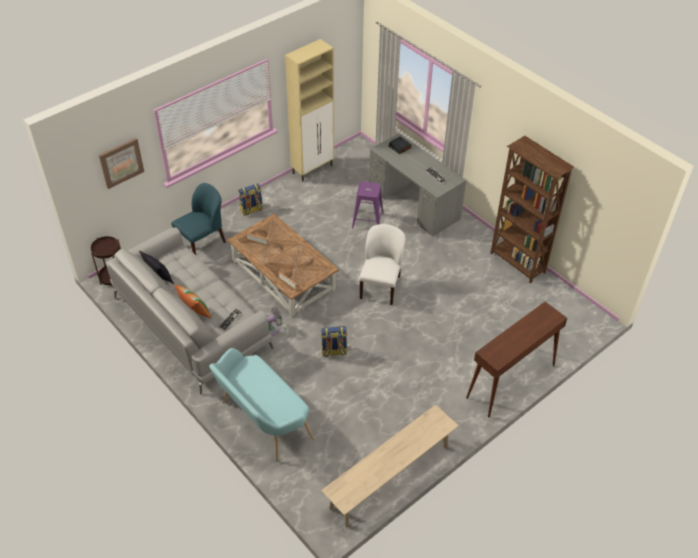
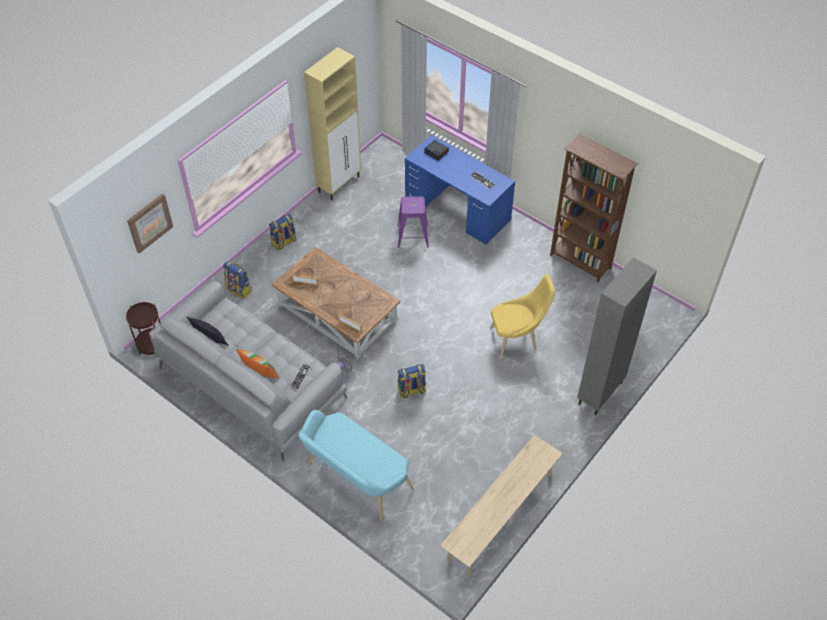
camera: 10 degrees left, 5 degrees up
(202, 243) = (239, 289): blue chair -> backpack
(380, 286) = (444, 310): white chair -> none
(413, 203) = (457, 208): grey desk -> blue desk
(442, 321) = (516, 339): none -> yellow chair
(510, 382) = (599, 394): brown console table -> grey cabinet

